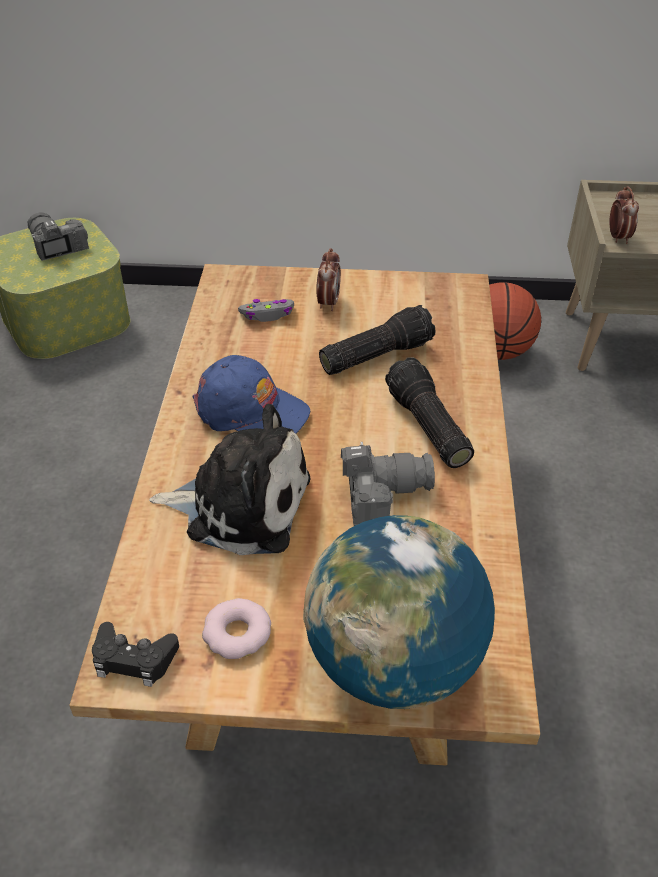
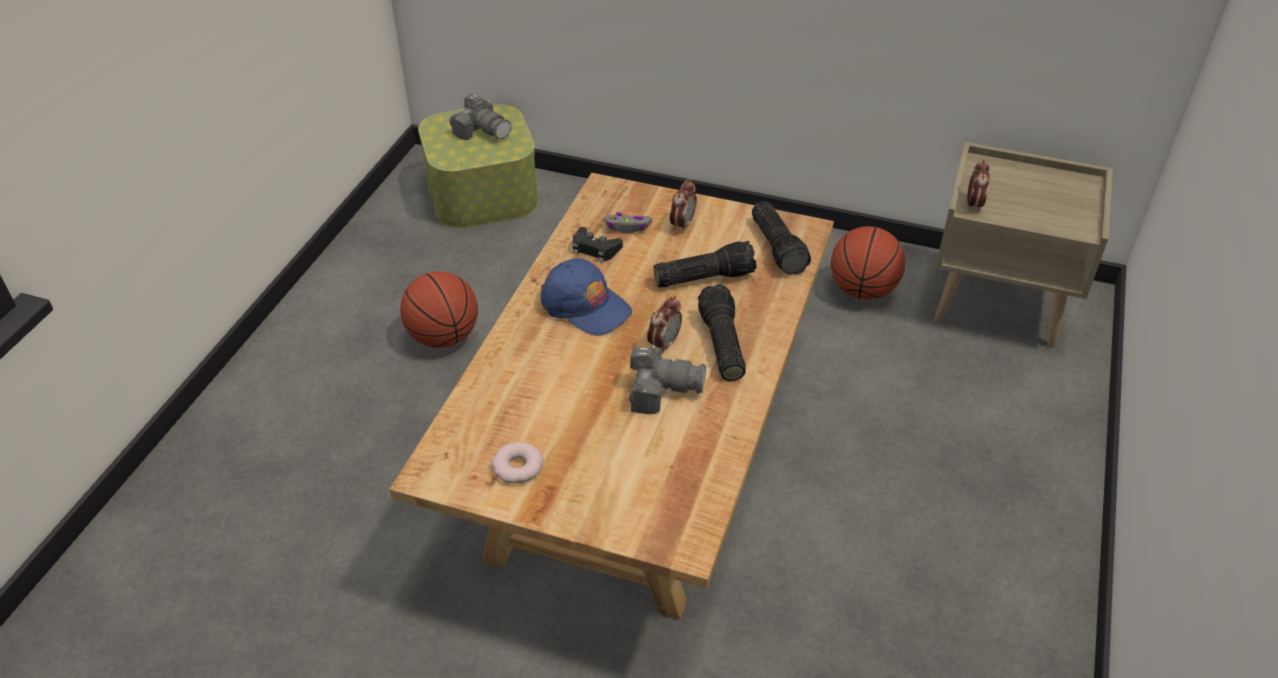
camera: 15 degrees right, 0 degrees up
(56, 247) = (482, 131): camera -> camera turned 150 degrees clockwise
(63, 481) = (444, 337): none -> basketball
(134, 659) = (440, 468): black game controller -> black game controller (595, 249)
(241, 504) = (552, 376): plush toy -> none
(361, 438) = (664, 344): none -> alarm clock
(393, 663) = (622, 510): globe -> none
(444, 310) = (779, 247): none -> flashlight

